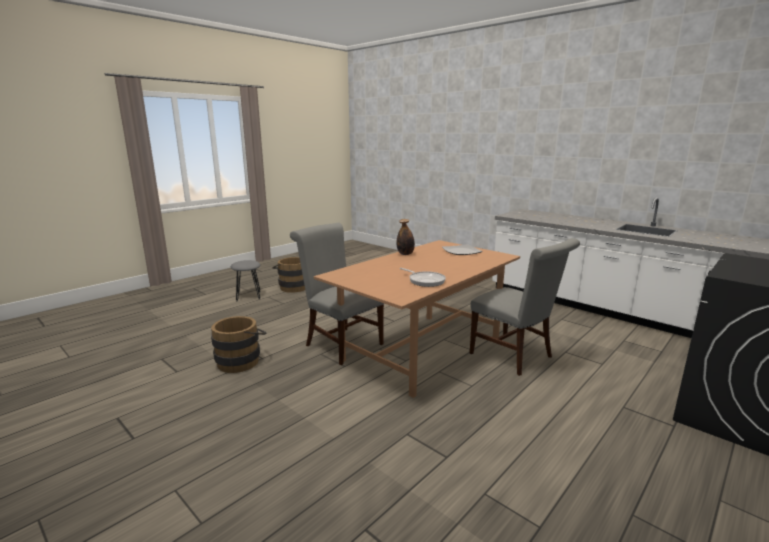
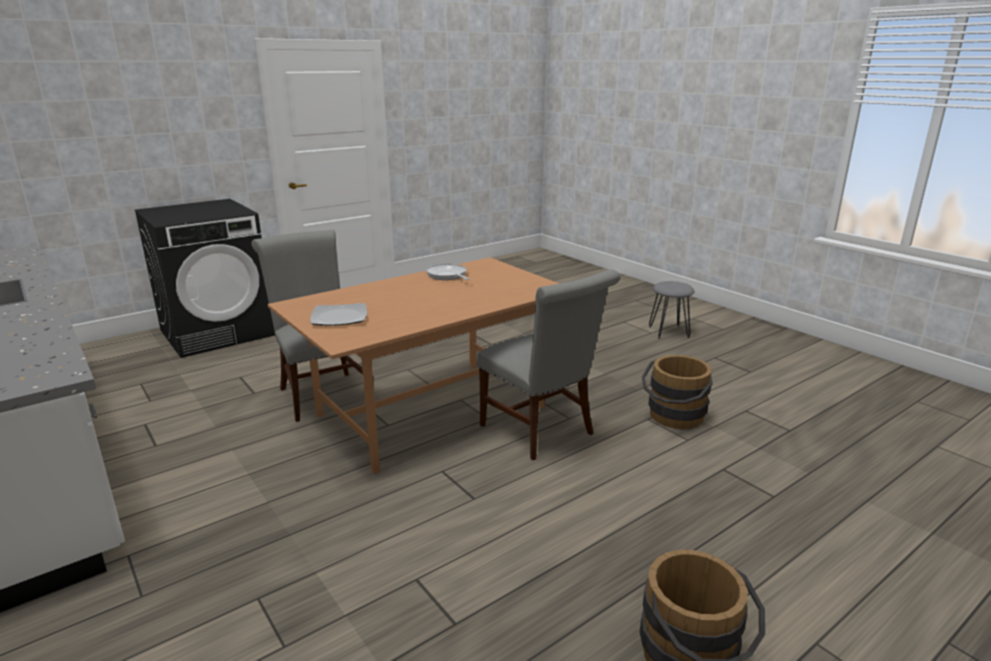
camera: 170 degrees left, 5 degrees up
(248, 296) = (800, 611): grey stool -> grey stool (669, 332)
(405, 254) = (435, 317): bottle -> none

